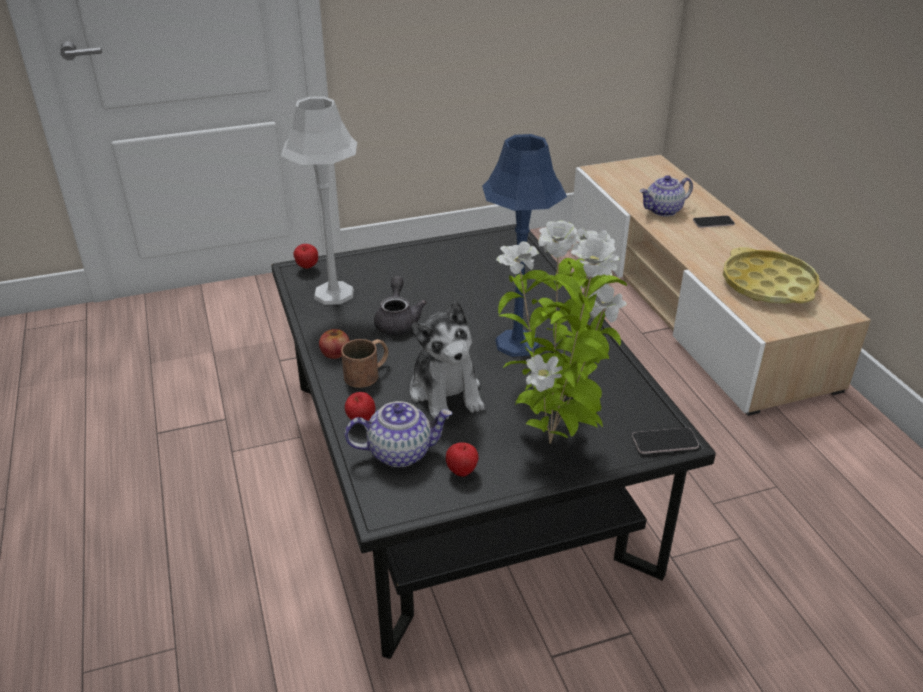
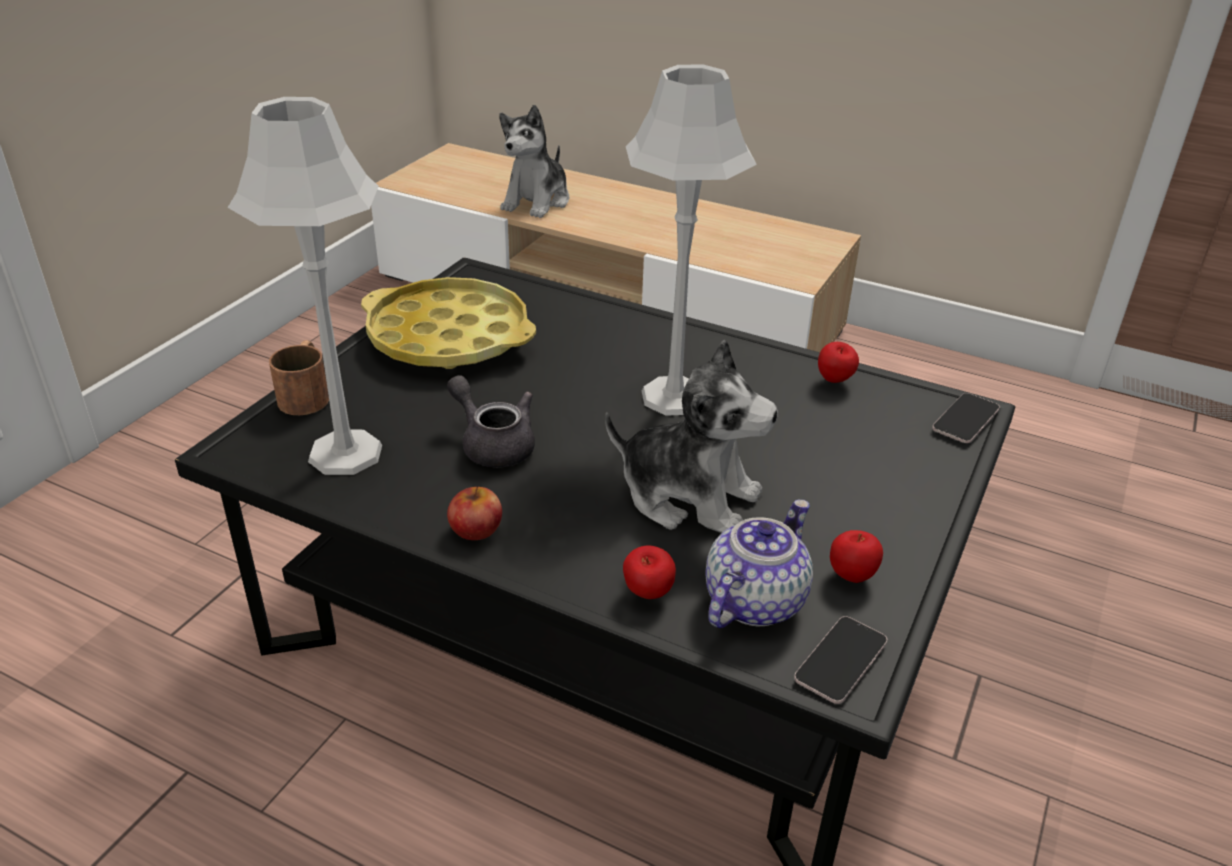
camera: 45 degrees left, 0 degrees up
(307, 267) = (248, 437): apple -> apple (834, 381)
(368, 373) = (559, 529): brown mug -> brown mug (307, 393)
(517, 343) = (674, 396): blue table lamp -> grey table lamp
(553, 441) = (877, 482): potted plant -> none
(663, 210) = (537, 201): teapot -> plush toy
(713, 222) = (603, 195): phone -> phone (841, 660)
(768, 285) = (739, 238): yellow tray -> yellow tray (448, 336)

